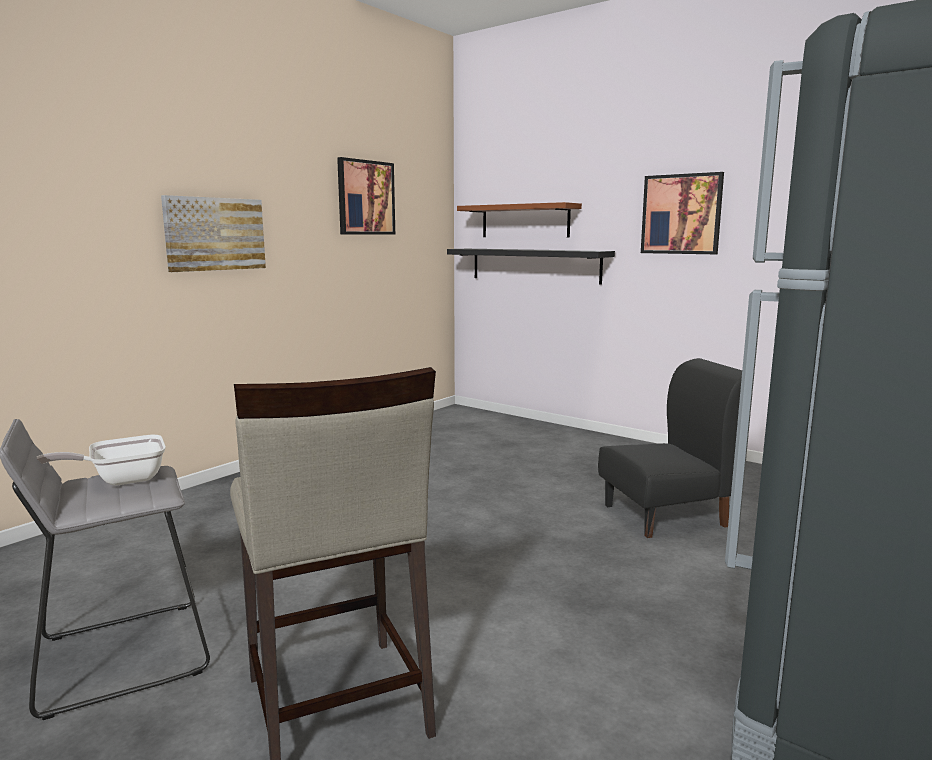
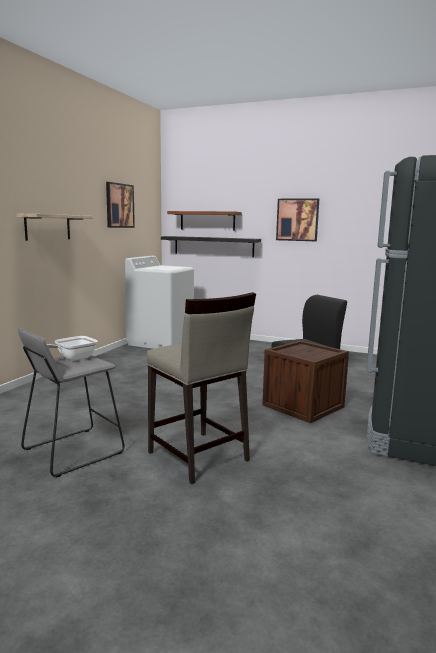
camera: 15 degrees left, 0 degrees up
(215, 234) = (48, 227): picture -> shelf
(436, 428) = (161, 342): none -> white washing machine
(626, 594) = (303, 406): none -> crate

